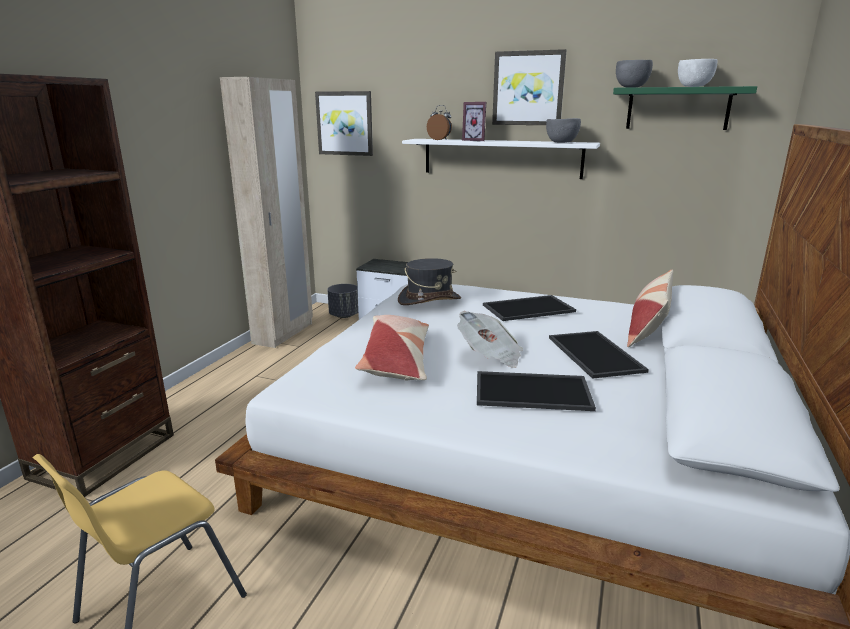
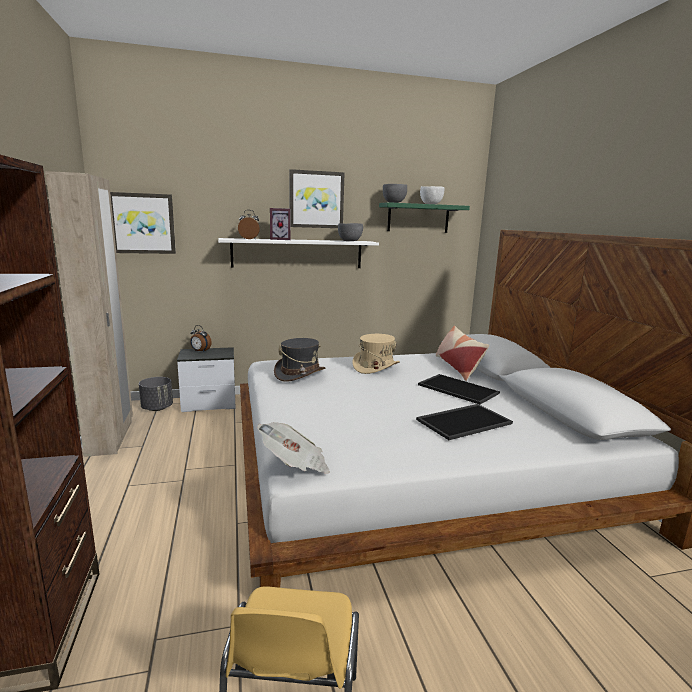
camera: 35 degrees left, 5 degrees down
(387, 263) = (200, 351): none -> alarm clock
(396, 359) = (344, 424): pillow -> none
(490, 355) = (403, 405): newspaper -> newspaper (295, 465)
(528, 308) = (375, 367): tray -> beige hat

